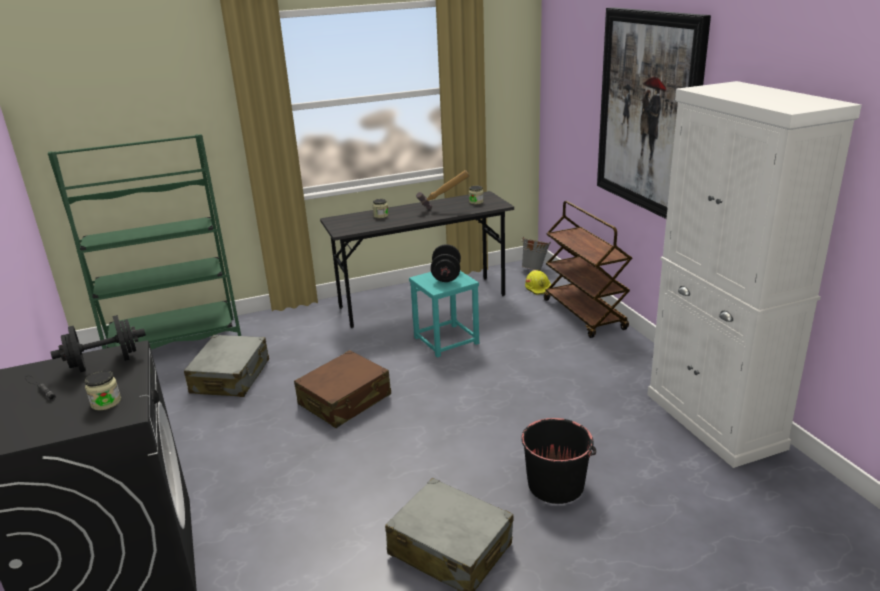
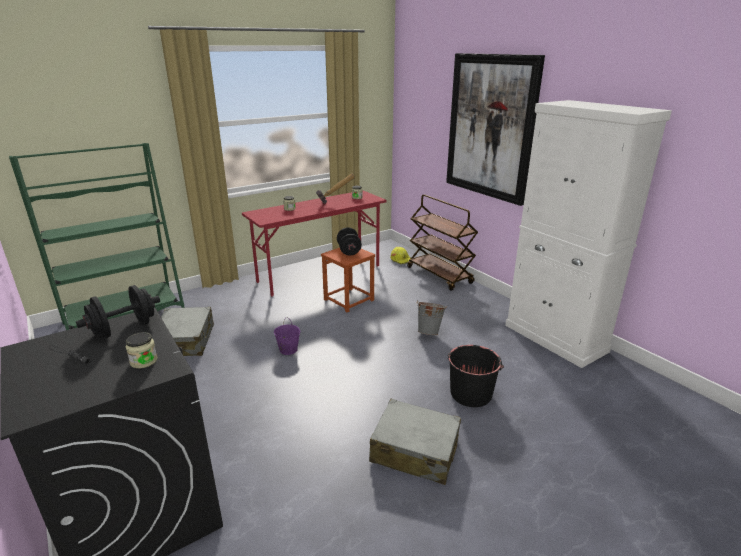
camera: 15 degrees left, 0 degrees up
(345, 400) = (288, 350): brown suitcase -> purple bucket
(423, 301) = (320, 273): grey desk -> red desk
(446, 341) = (349, 300): turquoise stool -> brown stool
(535, 269) = (392, 247): grey bucket -> grey bucket (429, 332)

